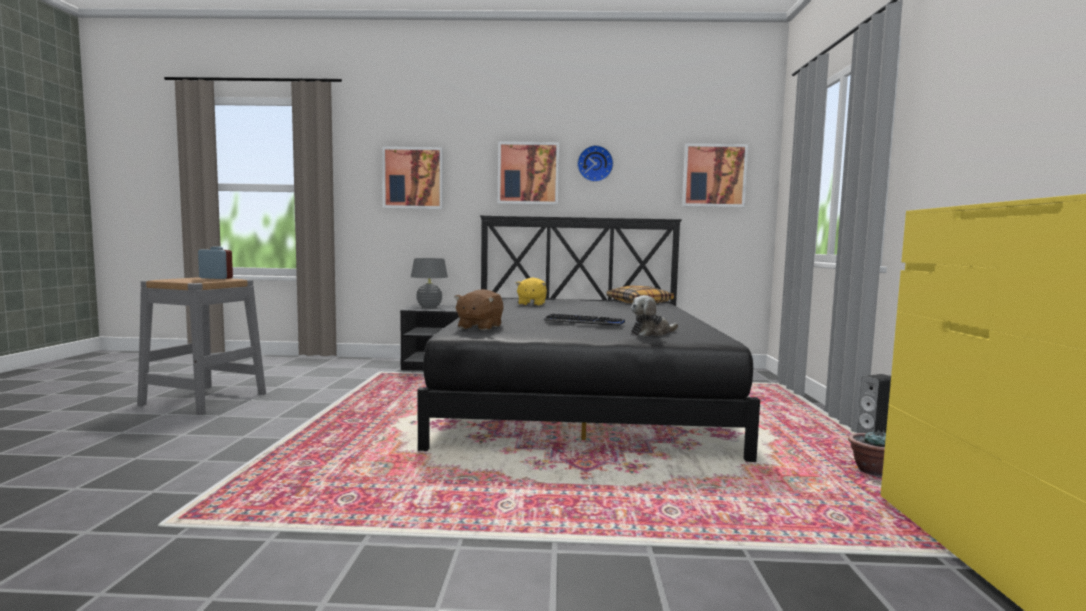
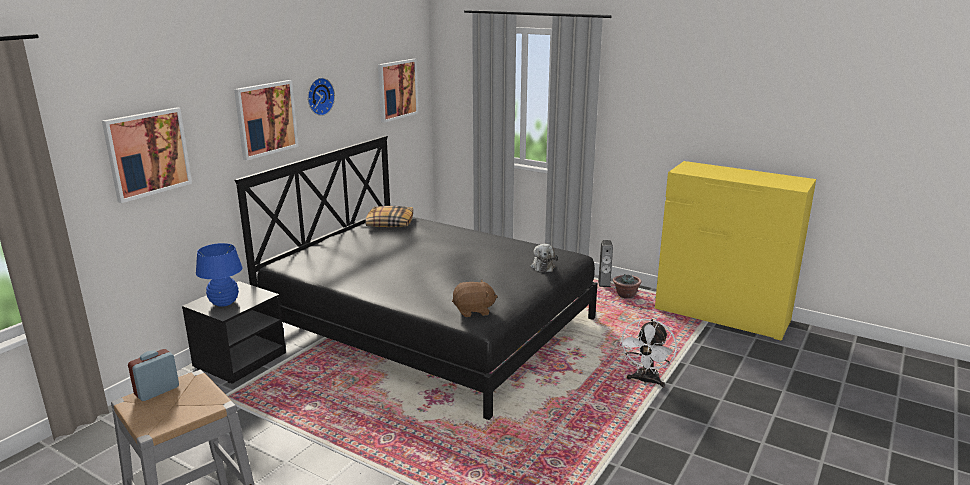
camera: 60 degrees left, 15 degrees up
(429, 307) = (224, 303): grey table lamp -> blue table lamp
(479, 327) = (473, 311): brown plush toy -> brown plush toy turned 60 degrees counterclockwise
(531, 304) = (350, 262): yellow plush toy -> none
(584, 322) = (487, 272): keyboard -> none
(629, 528) = (646, 381): none -> white fan

